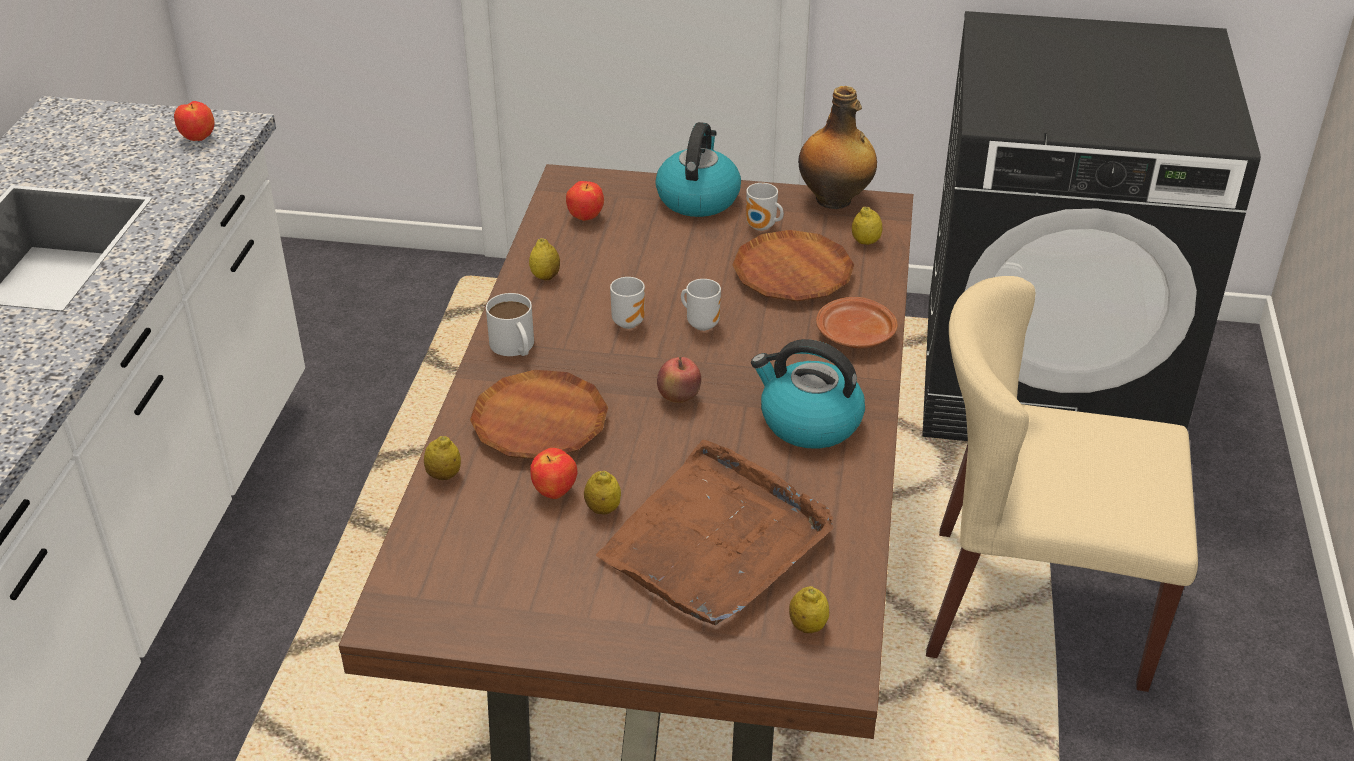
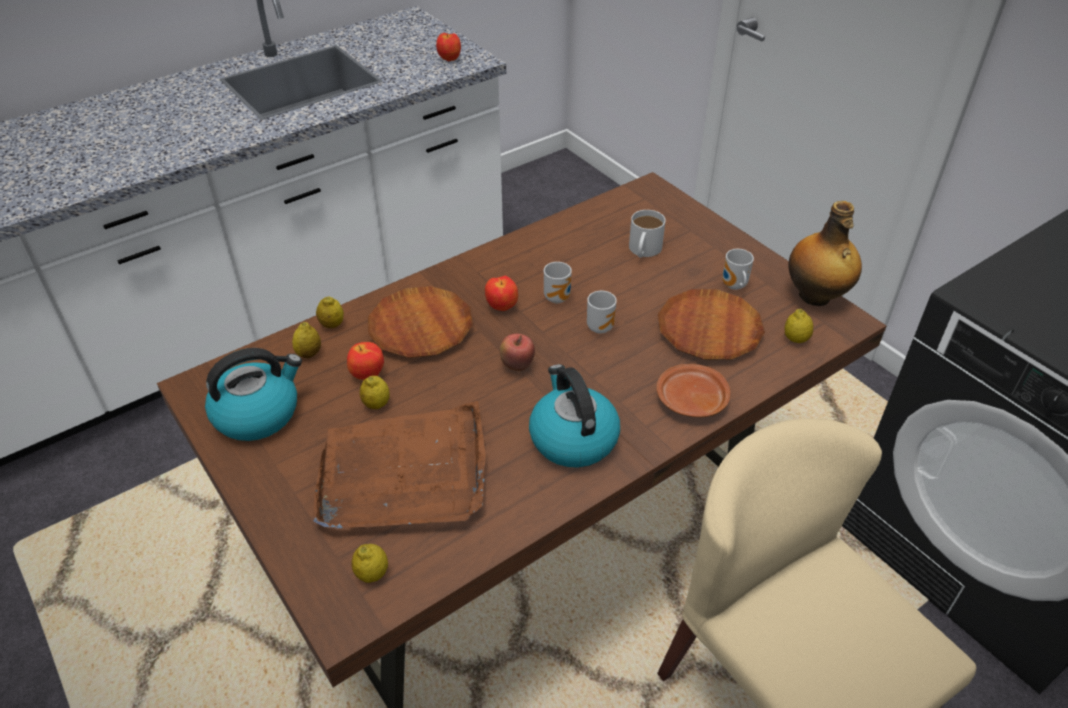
camera: 45 degrees right, 5 degrees up
(515, 347) = (473, 274): white mug -> white mug (643, 251)
(545, 276) = (551, 241): lemon -> lemon (309, 354)
(586, 217) = (628, 217): apple -> apple (502, 307)
(698, 198) = (718, 243): kettle -> kettle (258, 413)

